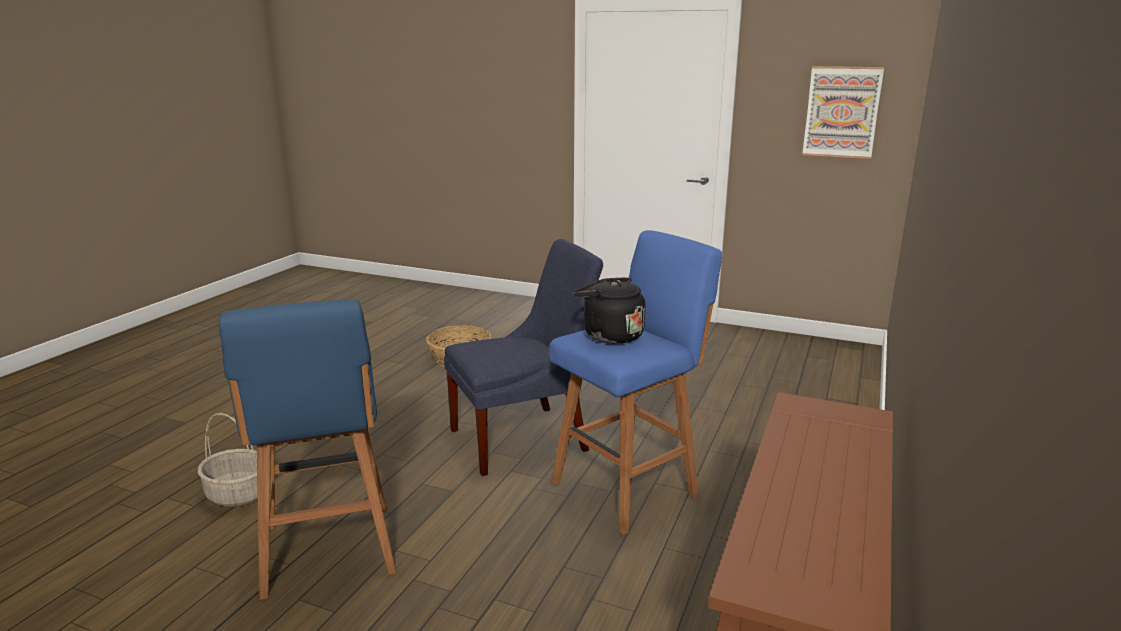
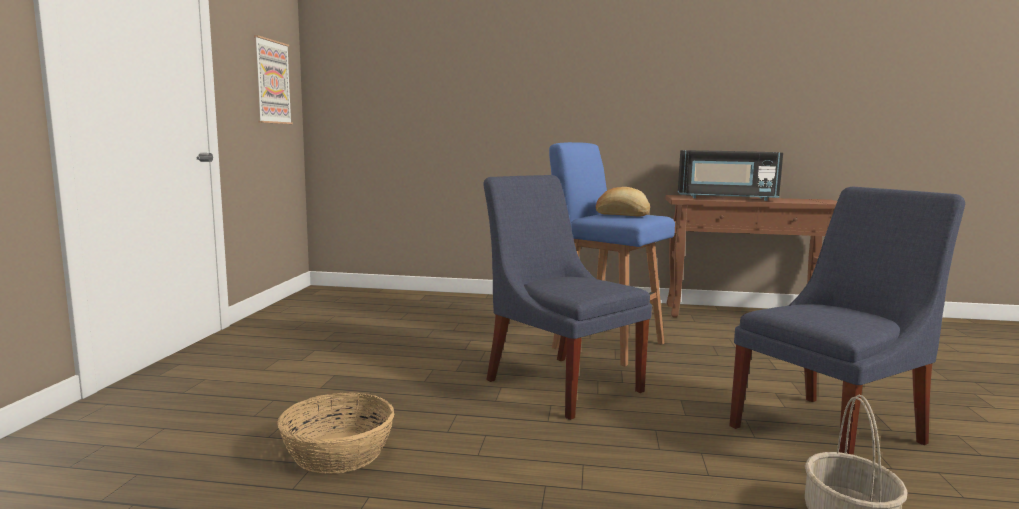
camera: 105 degrees left, 10 degrees down
(328, 553) = (832, 433): blue stool -> blue chair
(609, 335) = (622, 215): black kettle -> bread
(823, 454) = (726, 198): none -> black microwave

